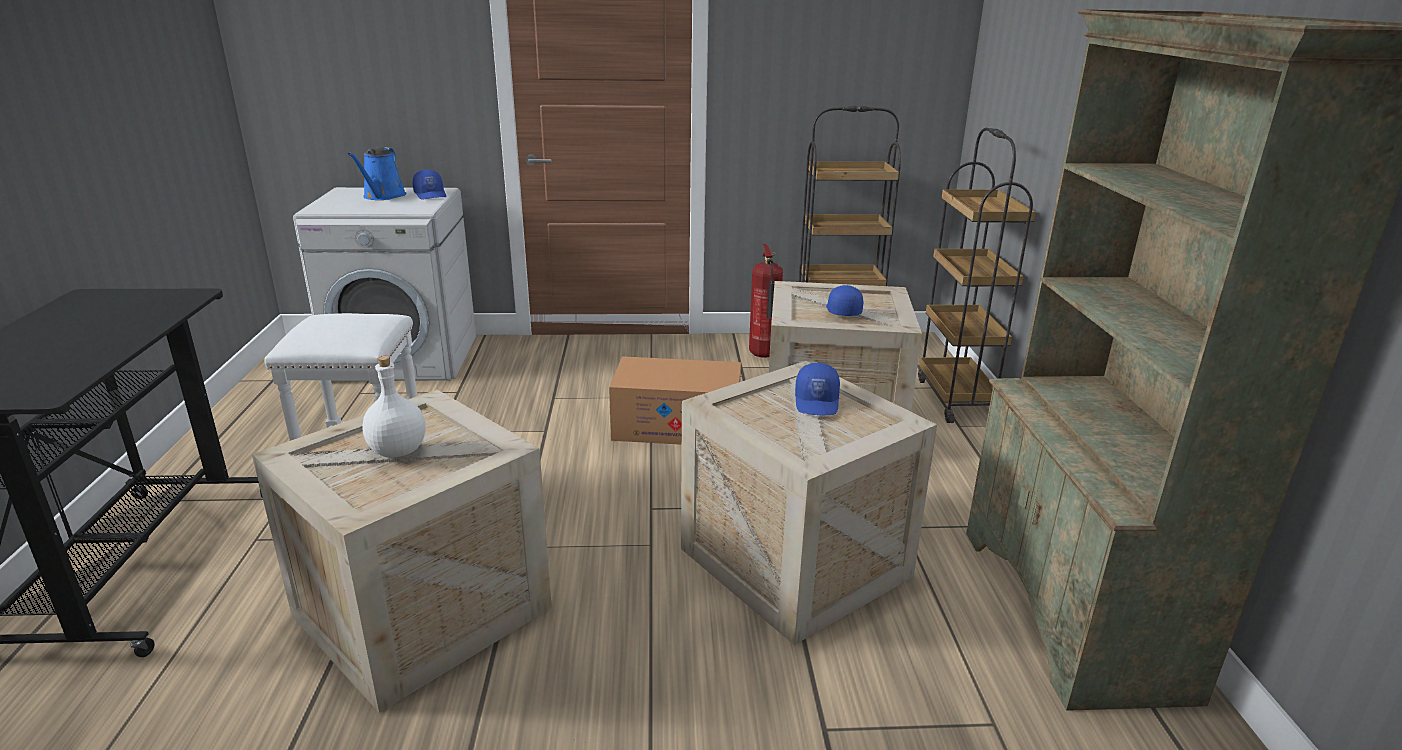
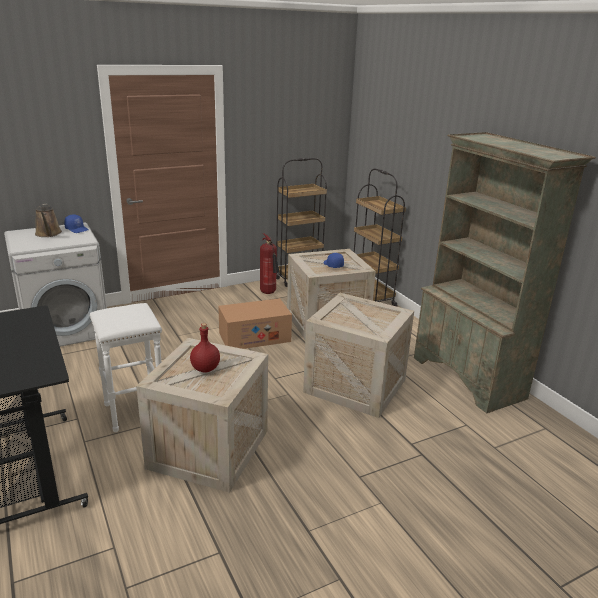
camera: 25 degrees left, 0 degrees up
(382, 196) = (48, 234): blue watering can -> brown watering can
(399, 451) = (206, 368): white bottle -> red bottle
(817, 402) = (361, 310): blue cap -> none

